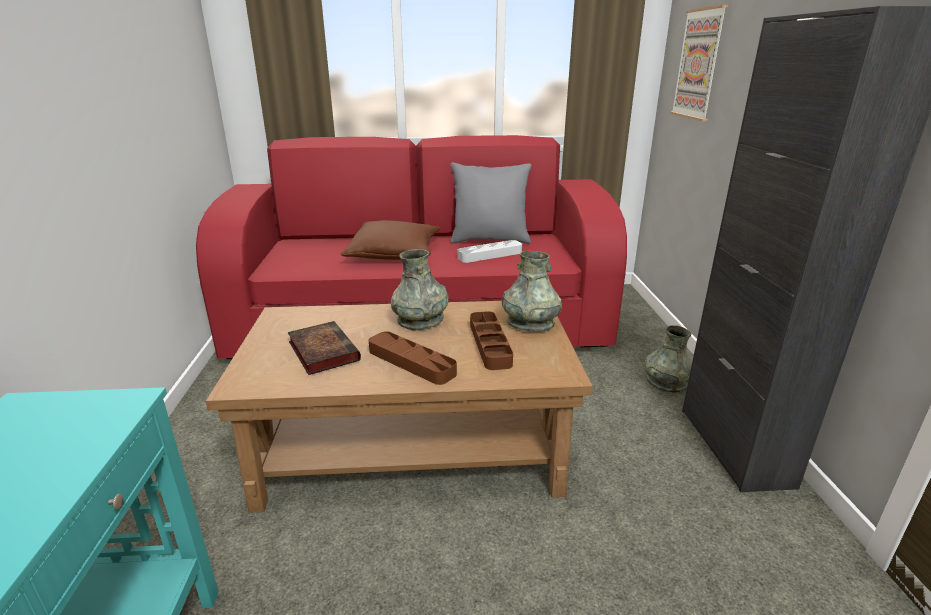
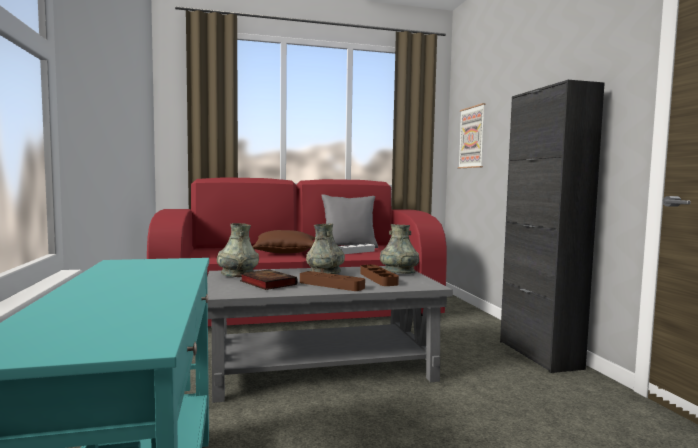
camera: 10 degrees left, 20 degrees down
(413, 444) = (321, 365): brown coffee table -> grey coffee table
(665, 382) = (484, 330): grey vase -> grey vase (238, 274)

